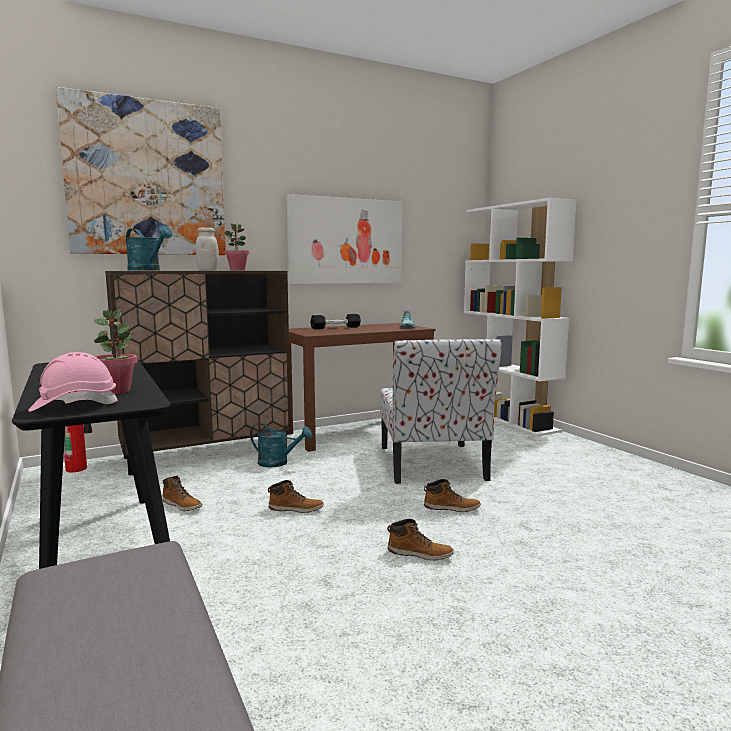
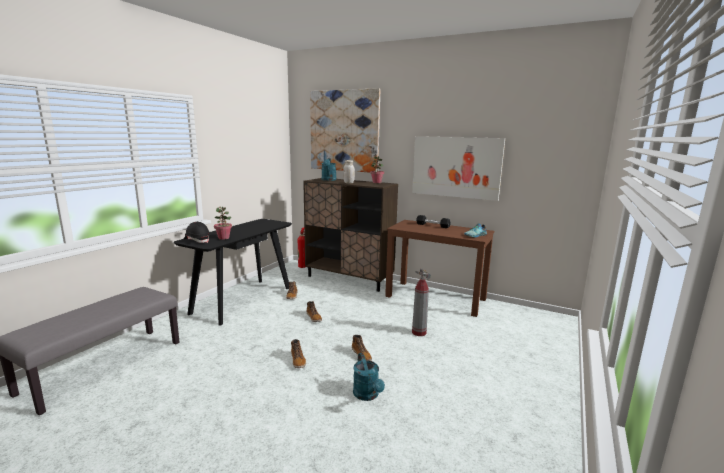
camera: 55 degrees right, 5 degrees up
(74, 406) = (197, 240): pink hard hat -> black hard hat
(278, 463) = (360, 295): turquoise watering can -> turquoise watering can (367, 395)
(432, 464) = (419, 332): chair -> fire extinguisher
(508, 419) = (560, 335): white bookcase -> none

